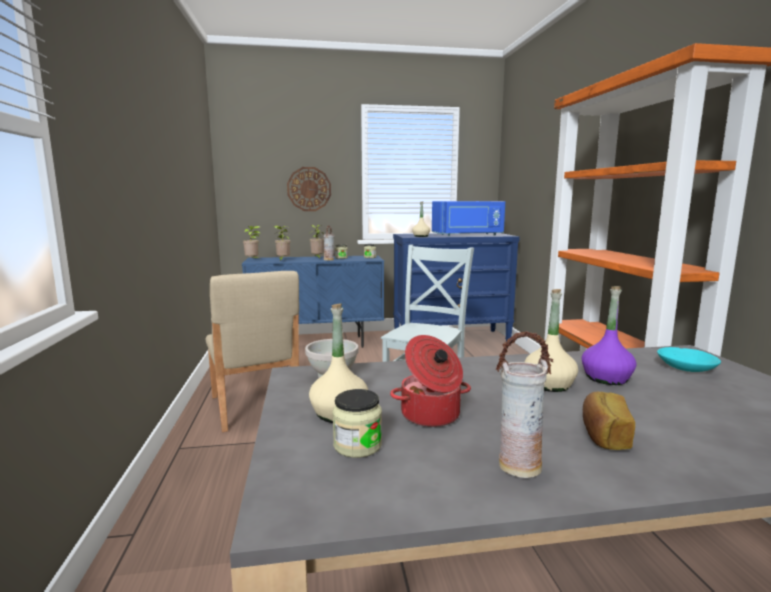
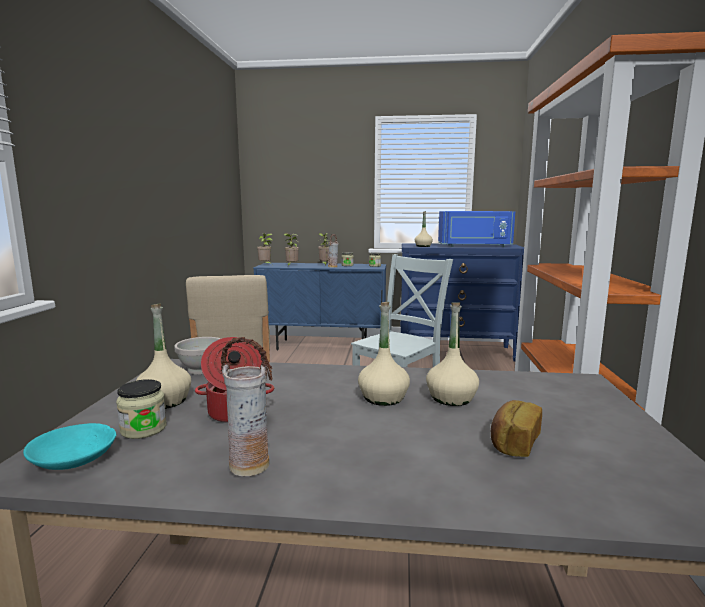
camera: 15 degrees right, 0 degrees up
(309, 189) = (324, 199): wall clock -> none
(603, 435) = (367, 450): bread -> bread (513, 442)
(606, 378) = (451, 398): purple bottle -> beige bottle
(686, 368) = (557, 397): turquoise bowl -> turquoise bowl (75, 459)

